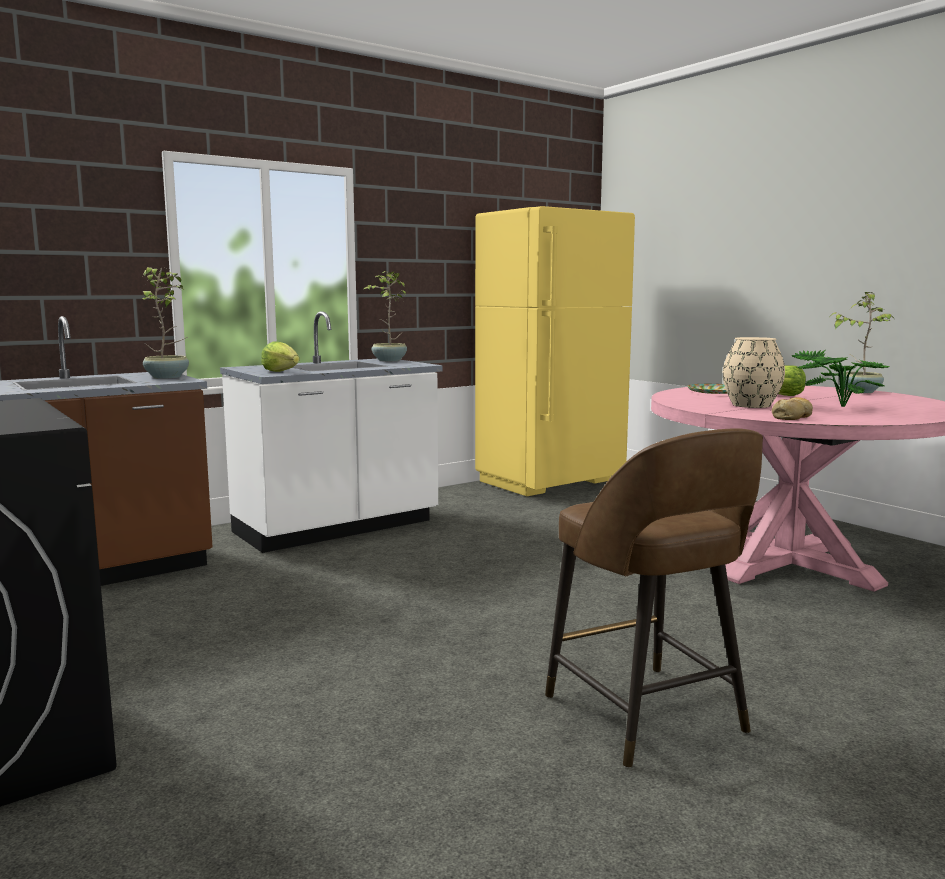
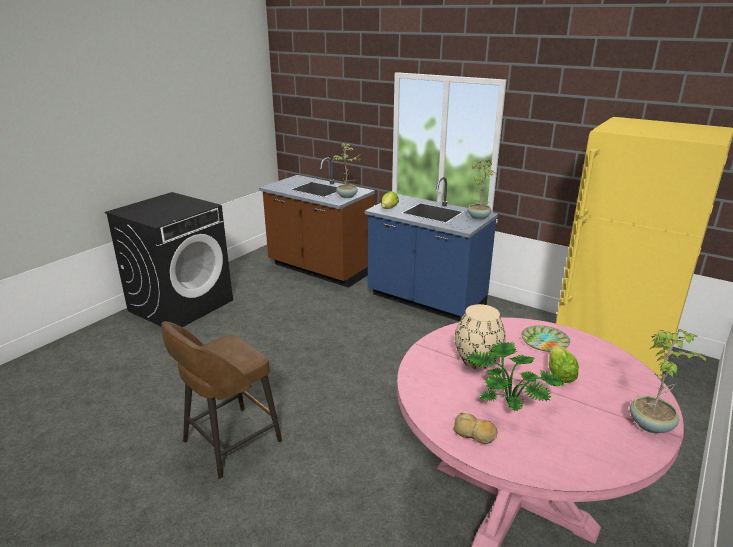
camera: 70 degrees right, 15 degrees up
(337, 528) = (425, 301): white counter -> blue counter
(792, 417) = (424, 379): bread -> bread (475, 434)

